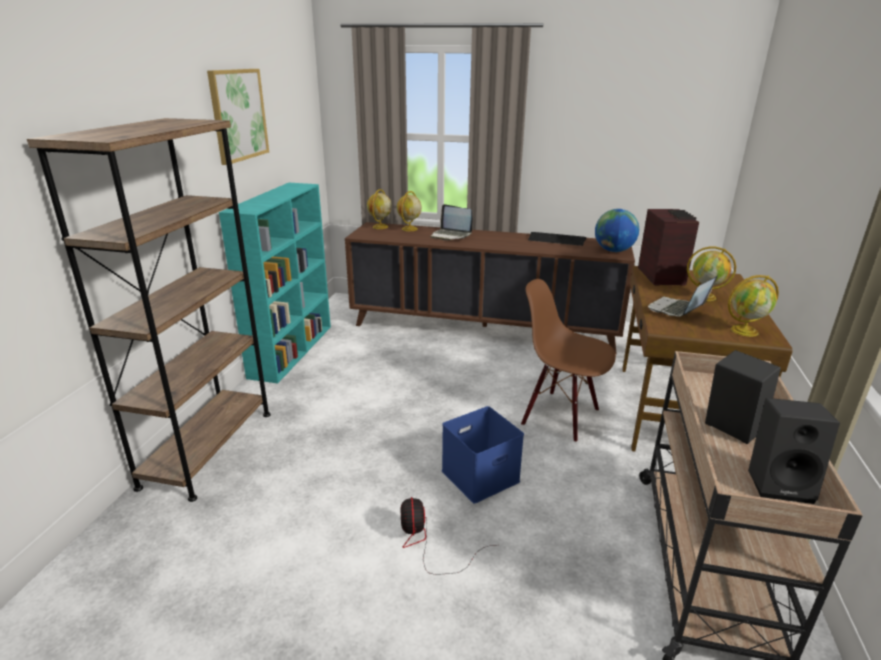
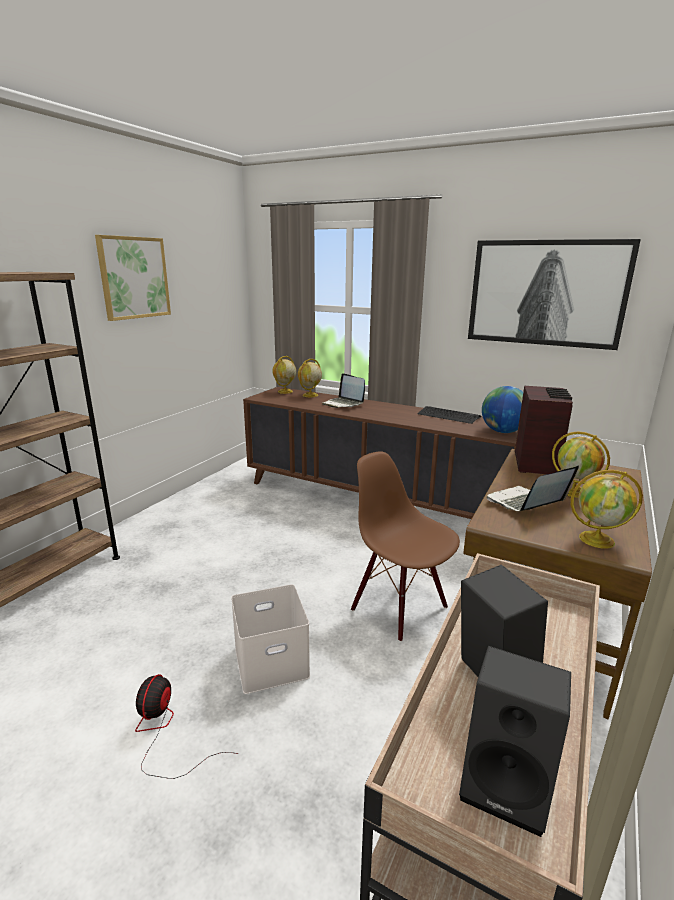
camera: 15 degrees right, 5 degrees down
(292, 350) = (182, 499): turquoise bookcase -> none
(480, 477) = (270, 663): blue storage box -> white storage box
(638, 119) = (546, 293): none -> picture

